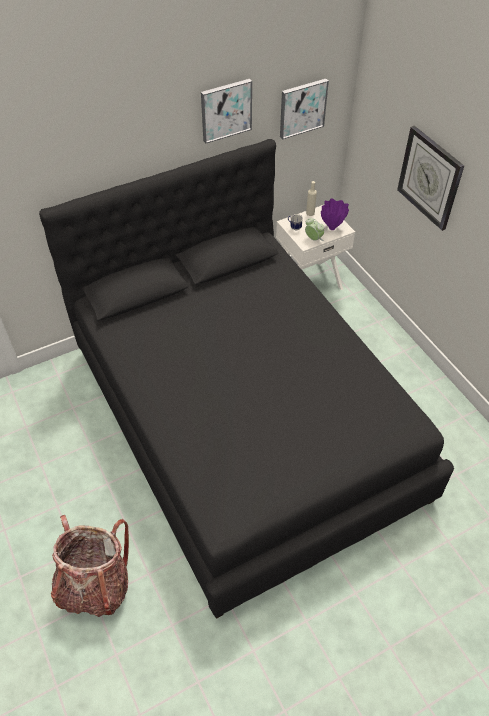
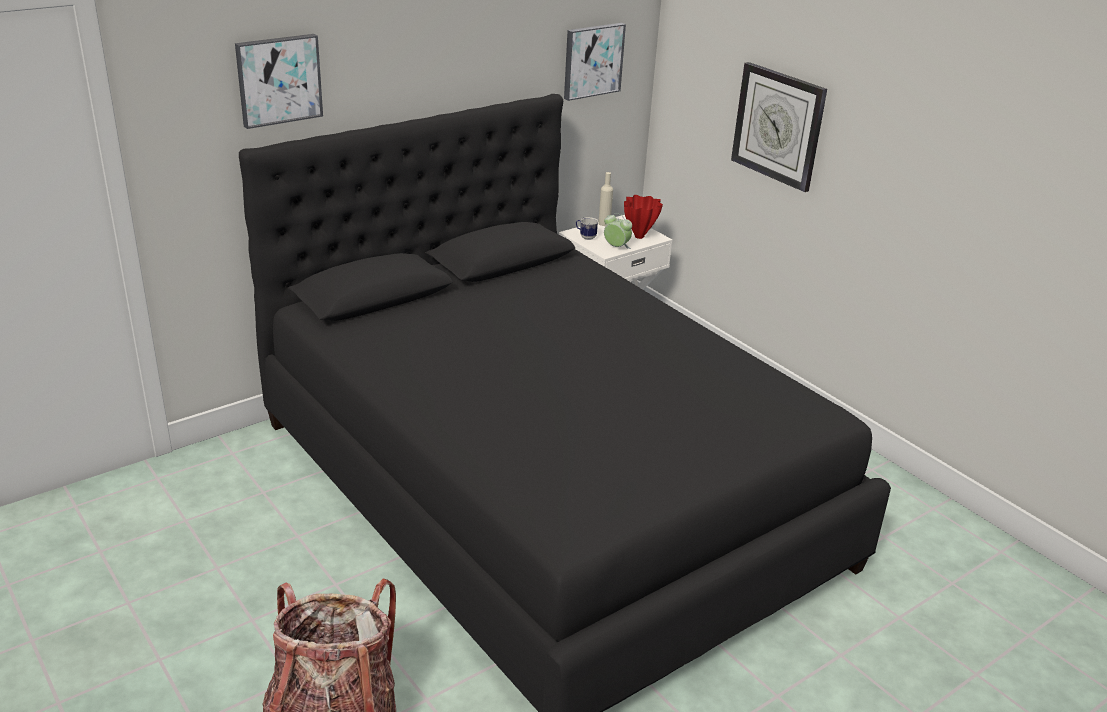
camera: 10 degrees left, 20 degrees down
(225, 110) = (496, 44): picture -> picture (278, 80)
(332, 228) = (640, 236): purple vase -> red vase

